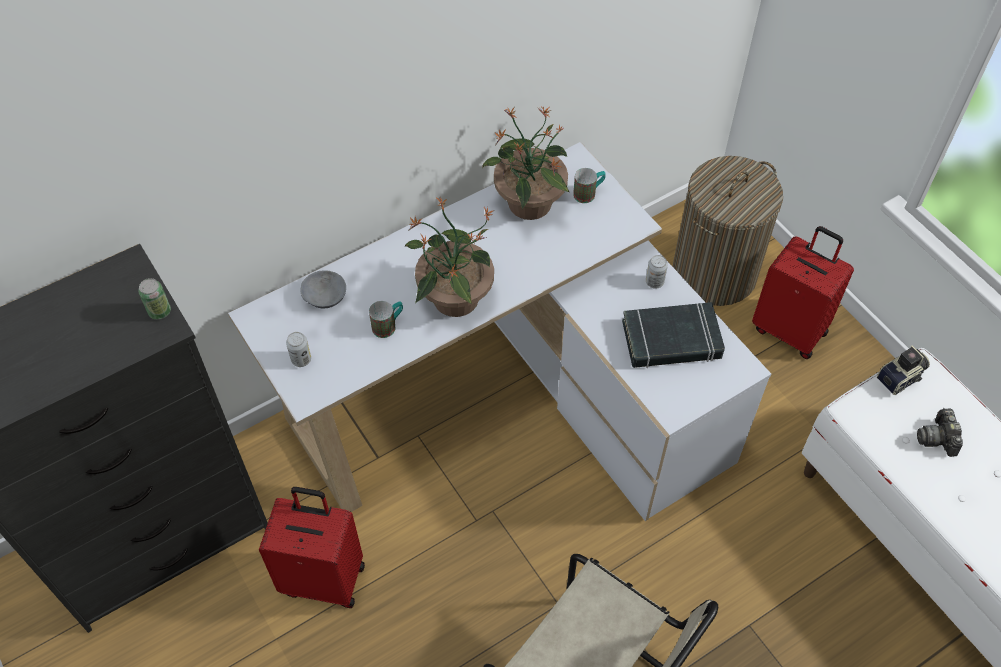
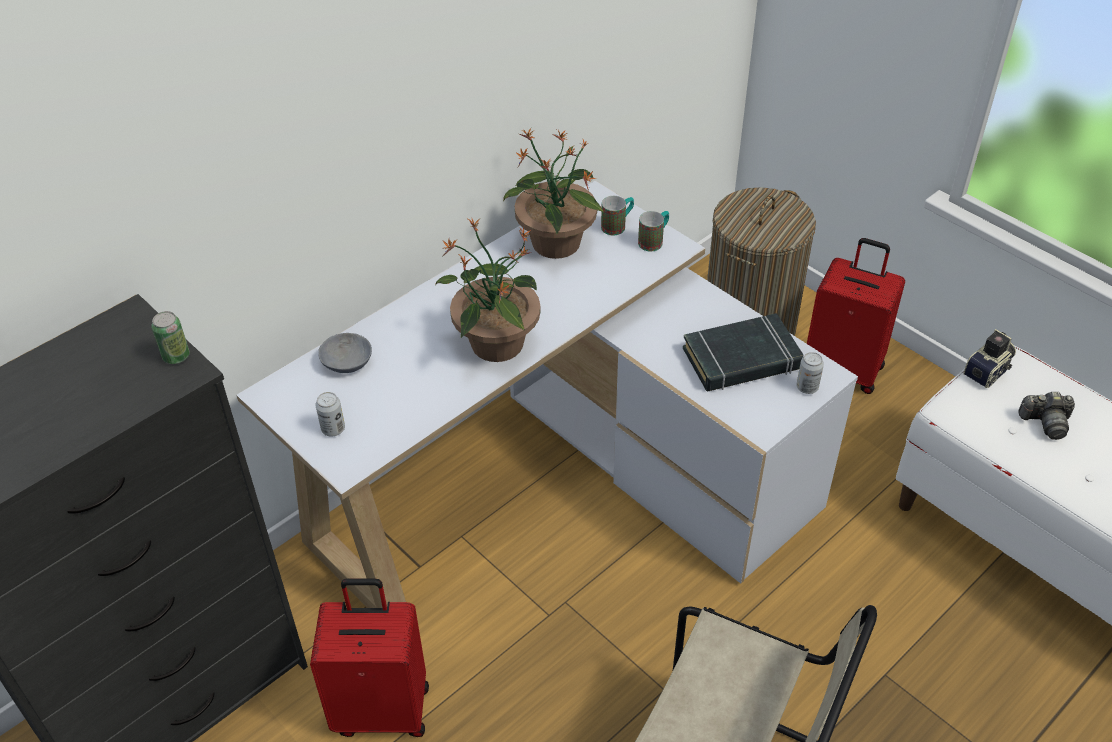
camera: 10 degrees left, 10 degrees down
(388, 325) = (427, 381): mug -> mug (654, 241)
(654, 282) = (707, 307): can -> can (807, 387)
(938, 438) = (1045, 423): camera -> camera turned 75 degrees counterclockwise

